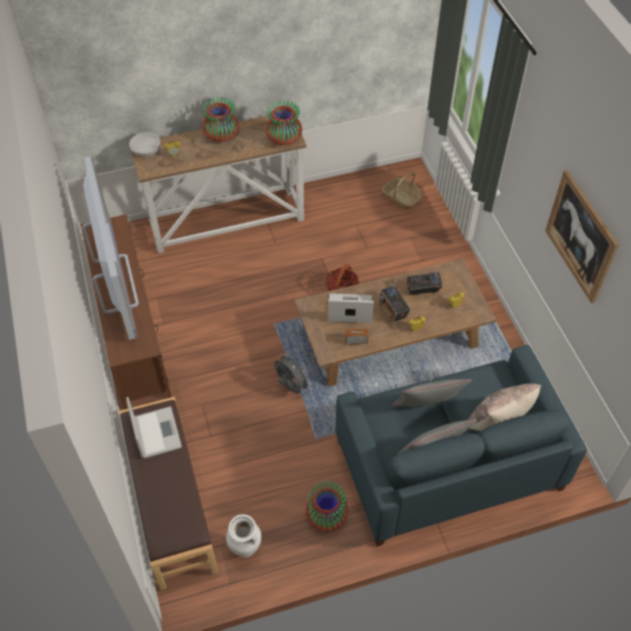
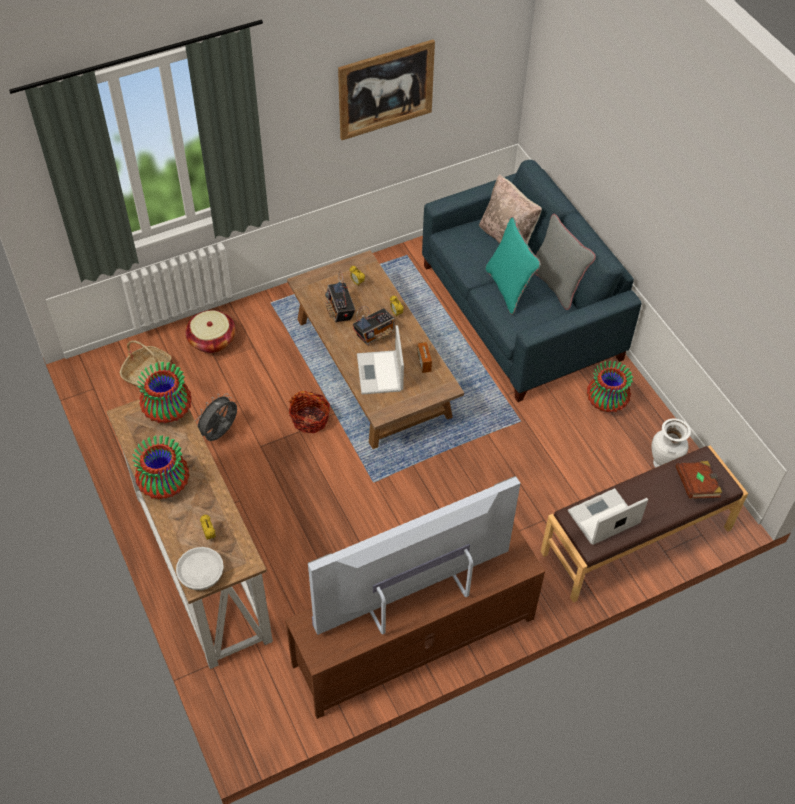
camera: 100 degrees left, 0 degrees up
(167, 517) = (697, 485): none -> brown book
(290, 386) = (460, 453): grey fan -> grey fan (220, 434)
(427, 410) = (508, 289): grey pillow -> turquoise pillow
(430, 236) = (212, 340): none -> basket

